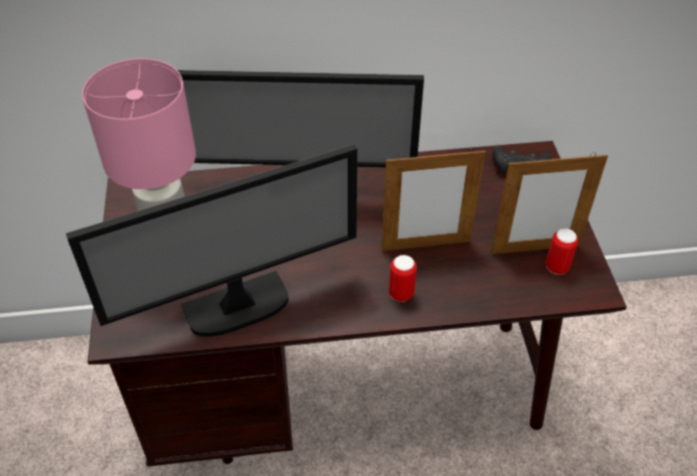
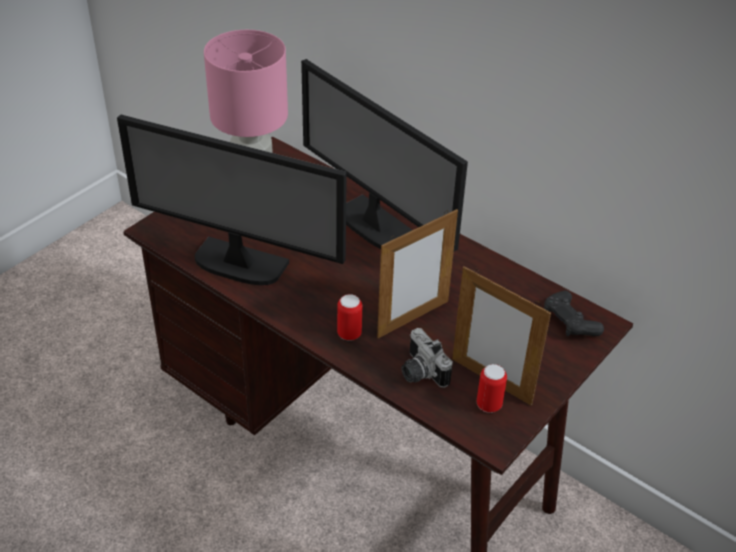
camera: 45 degrees right, 5 degrees down
(426, 245) = (413, 319): picture frame -> picture frame turned 75 degrees counterclockwise
(486, 281) = (419, 372): none -> camera

